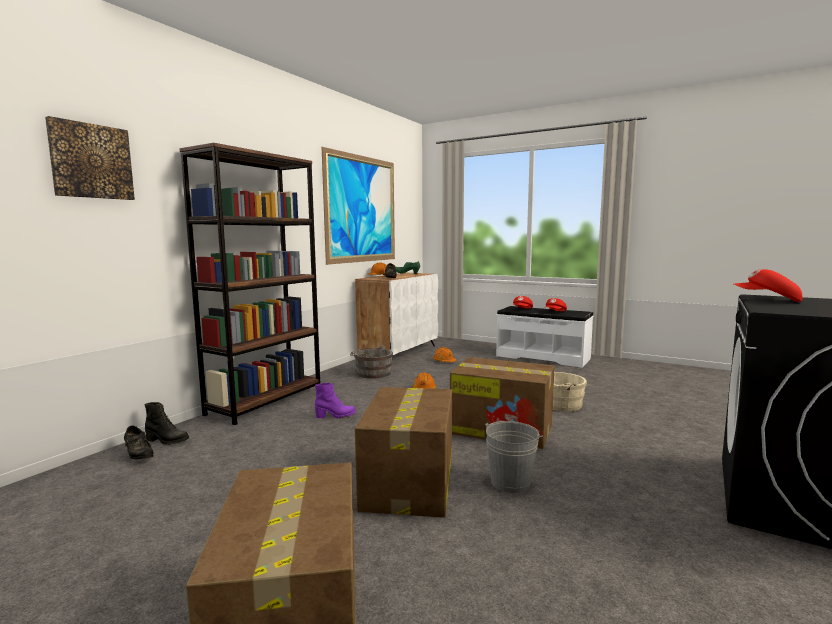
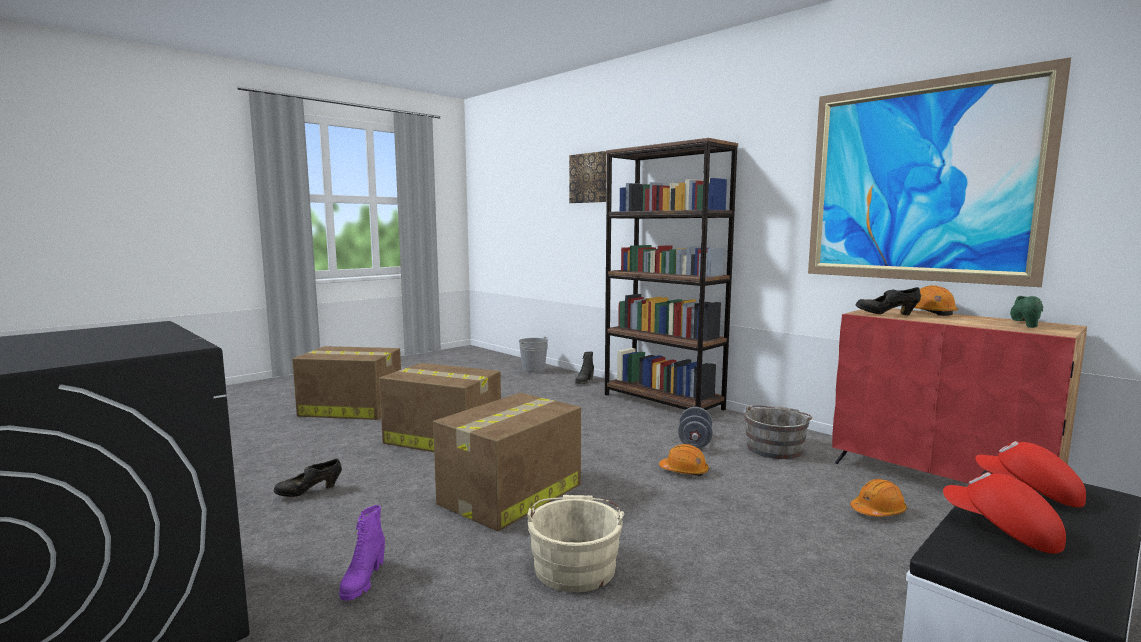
camera: 105 degrees right, 0 degrees up
(139, 456) = (562, 378): black shoe -> black shoe (309, 492)
(335, 416) = (606, 424): purple boot -> purple boot (362, 581)
(371, 389) = (694, 442): none -> grey dumbbell
(399, 352) = (941, 479): white cabinet -> red cabinet
(510, 482) = (395, 473): grey bucket -> grey bucket (533, 370)
(767, 300) = (164, 340): red cap -> none

